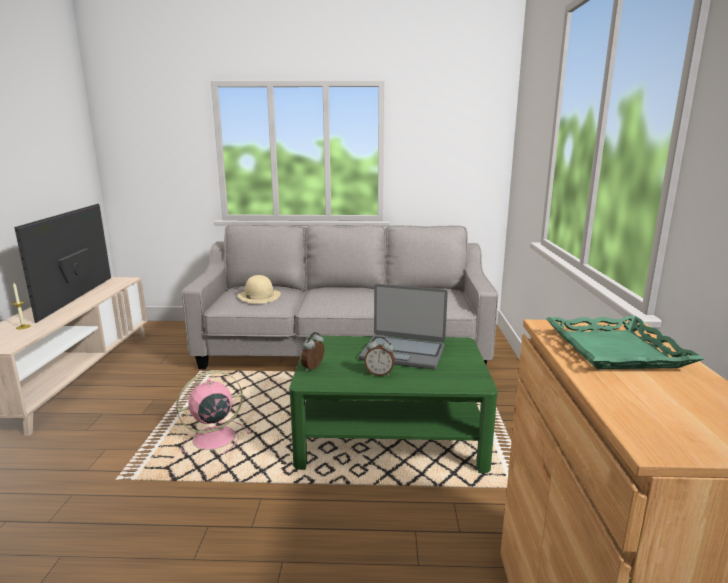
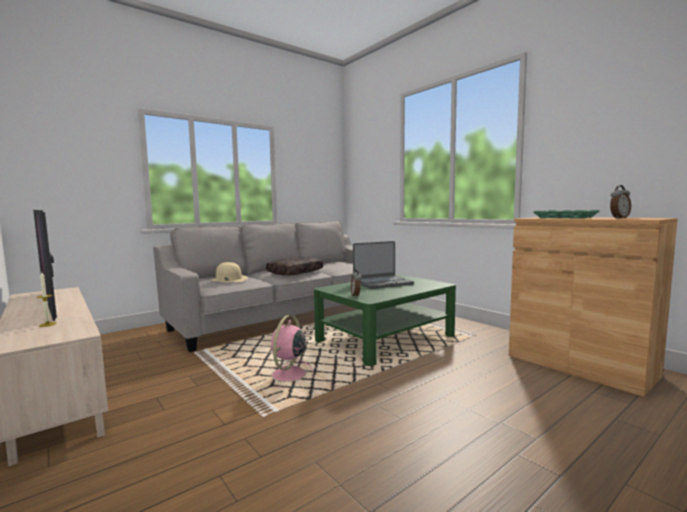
camera: 40 degrees left, 10 degrees down
(346, 300) = (295, 272): none -> brown pillow
(379, 373) = (394, 290): alarm clock -> alarm clock (618, 218)

